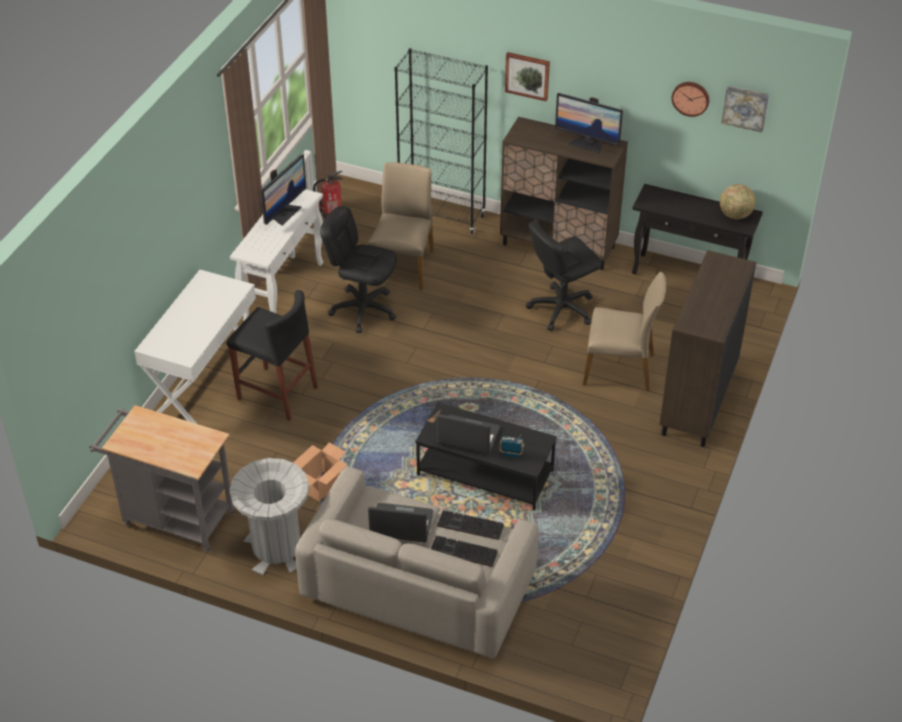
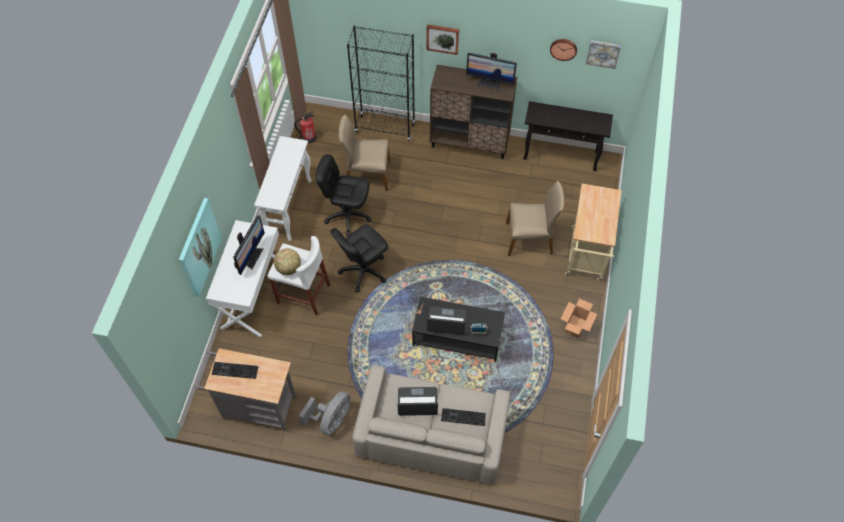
camera: 10 degrees left, 15 degrees up
(136, 266) = (198, 247): none -> picture
(276, 548) = (331, 420): grey trash can -> grey fan
(277, 393) = (303, 294): black stool -> white stool
(284, 213) = (284, 162): monitor -> monitor (251, 257)
(321, 487) = (350, 366): cardboard box -> cardboard box (575, 327)
(403, 266) = (367, 174): beige chair -> beige chair turned 90 degrees counterclockwise
(469, 526) = (462, 396): keyboard -> keyboard (234, 371)
(561, 309) = (481, 195): black office chair -> black office chair (363, 271)
(698, 401) = (586, 258): brown cabinet -> beige cart
(735, 215) = (595, 120): globe -> globe (289, 268)

